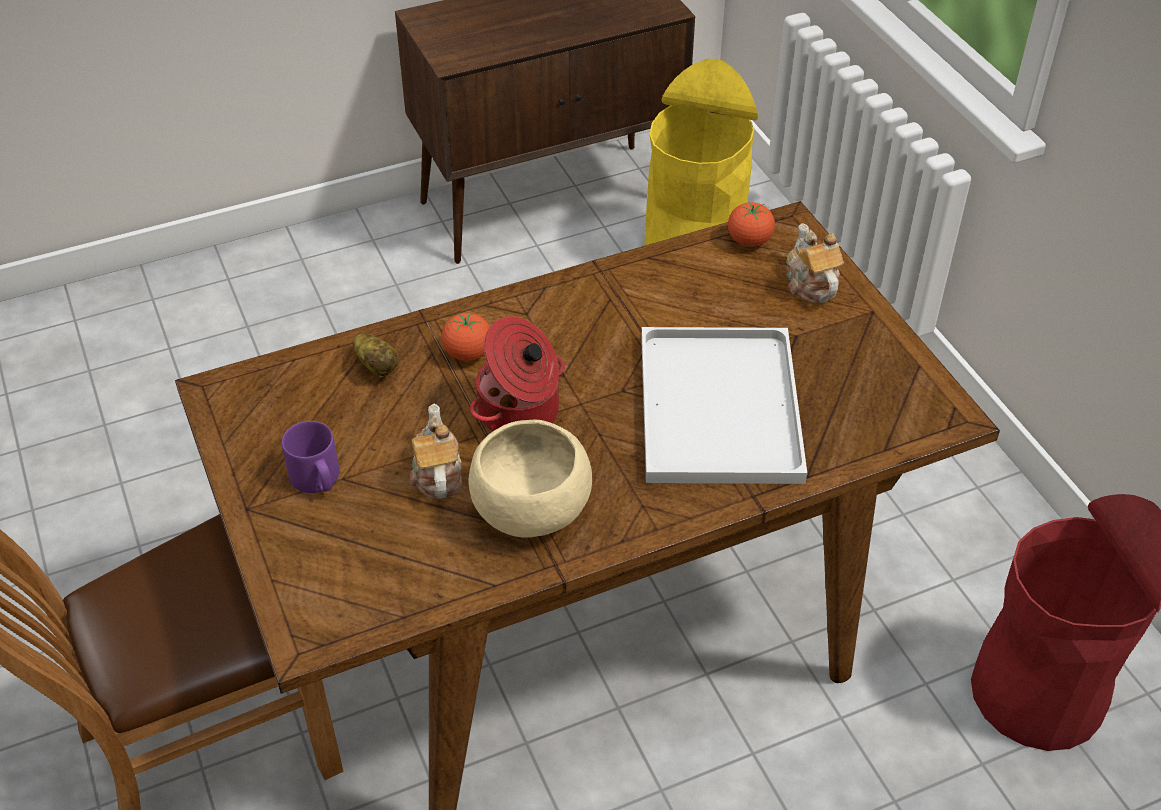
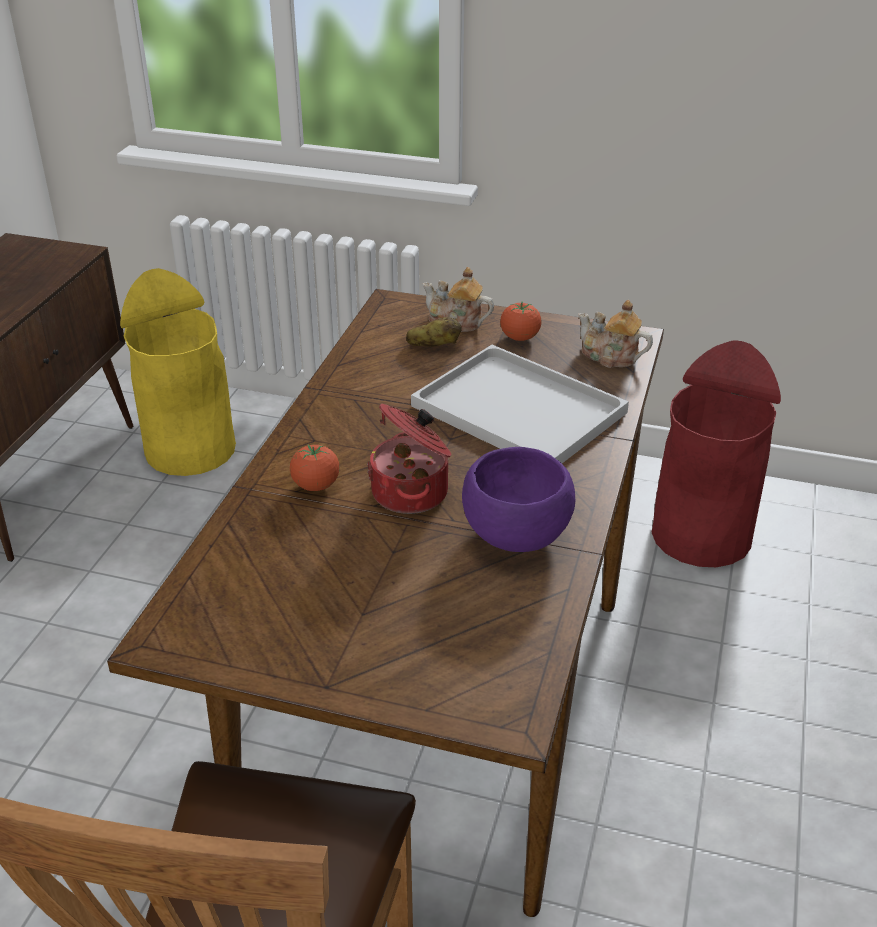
camera: 50 degrees left, 10 degrees down
(317, 480) = (346, 629): purple mug -> none
(377, 366) = (264, 536): potato -> potato (434, 346)
(437, 473) = (421, 562): teapot -> teapot (610, 356)
(531, 511) = (515, 535): beige bowl -> purple bowl
(749, 241) = (383, 322): tomato -> tomato (520, 338)

